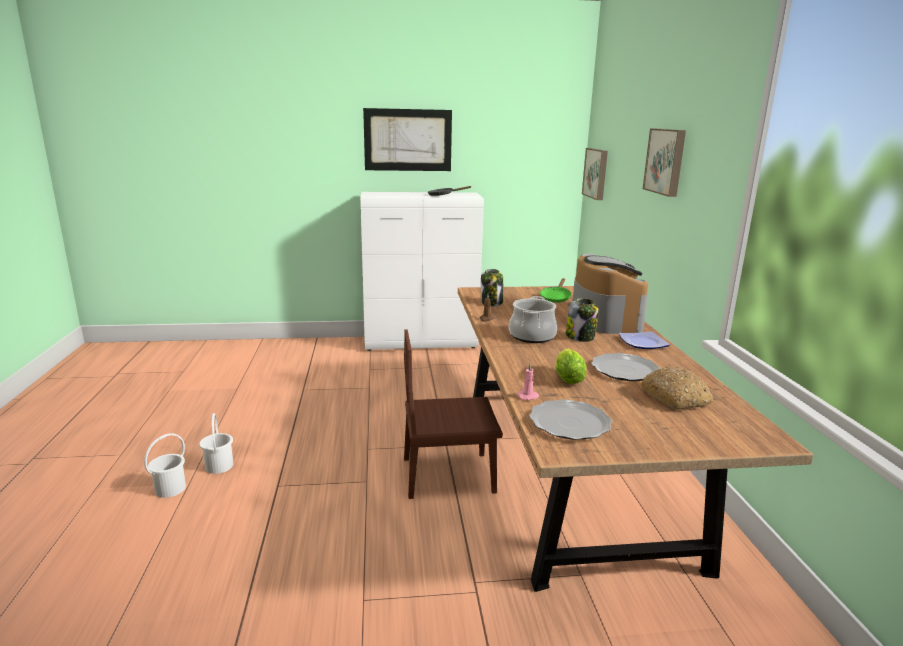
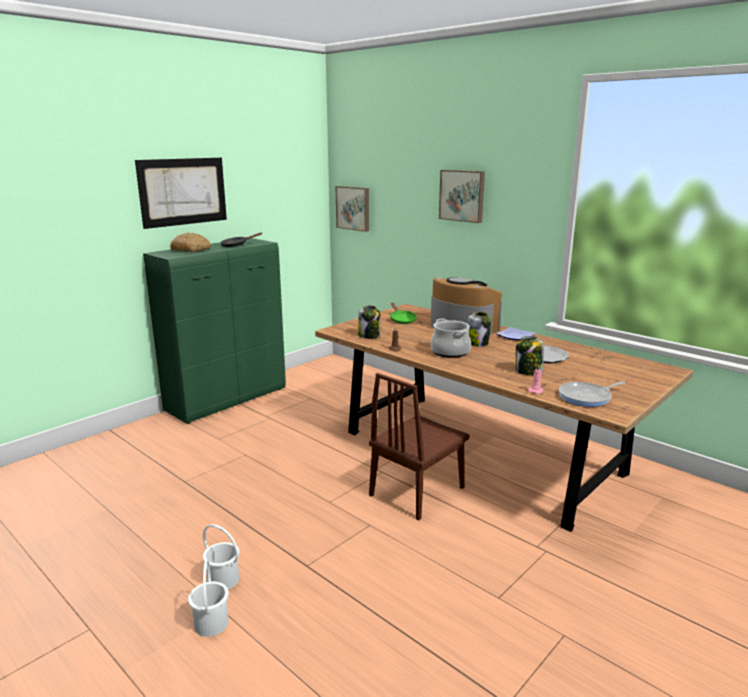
camera: 40 degrees left, 0 degrees up
(421, 343) = (228, 400): white cabinet -> green cabinet
(567, 378) = (528, 372): lettuce -> jar
(570, 423) = (587, 397): plate -> frying pan
(676, 398) = (596, 363): bread -> bread (191, 250)

